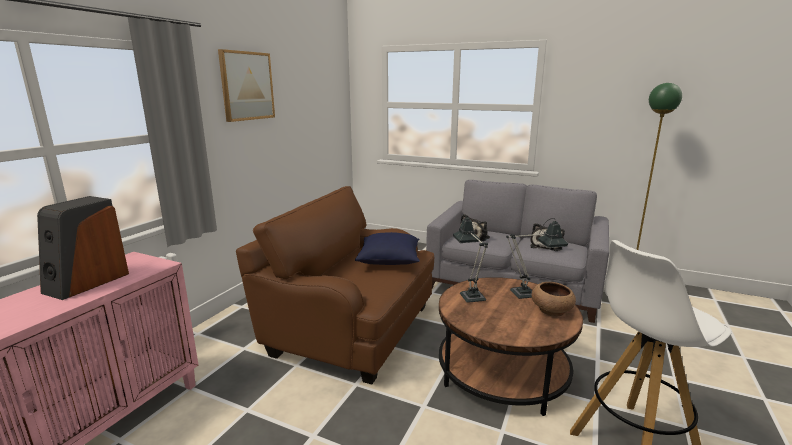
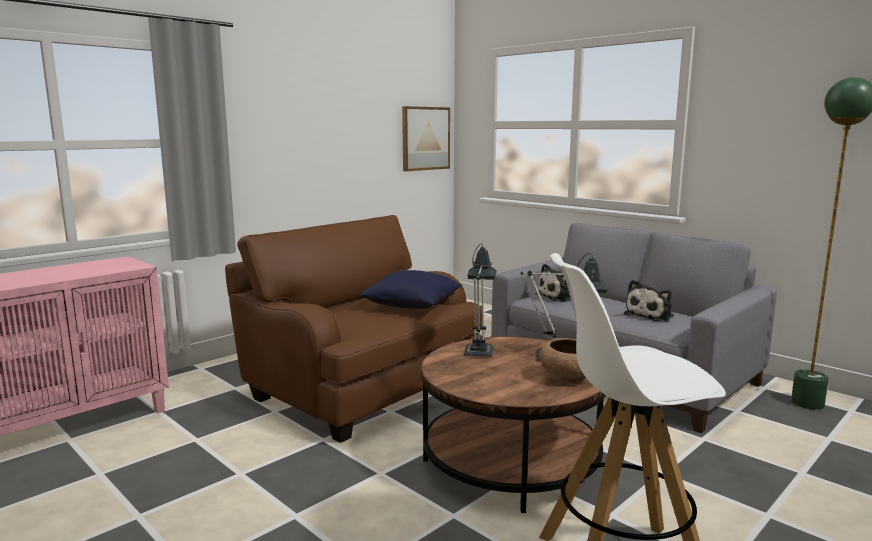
camera: 20 degrees right, 5 degrees down
(87, 282) = (62, 271): speaker -> none
(247, 86) = (294, 94): picture -> picture (425, 138)

